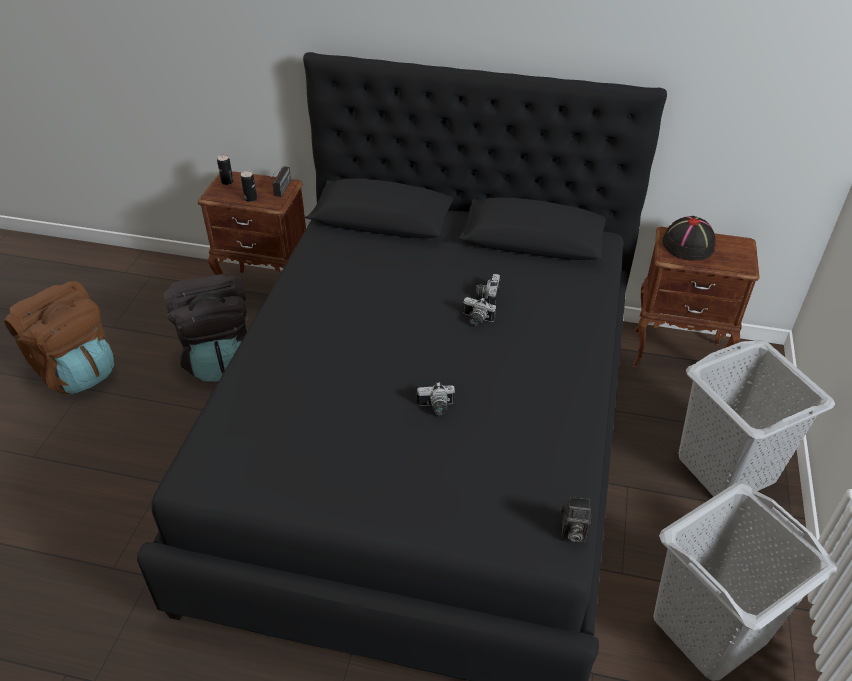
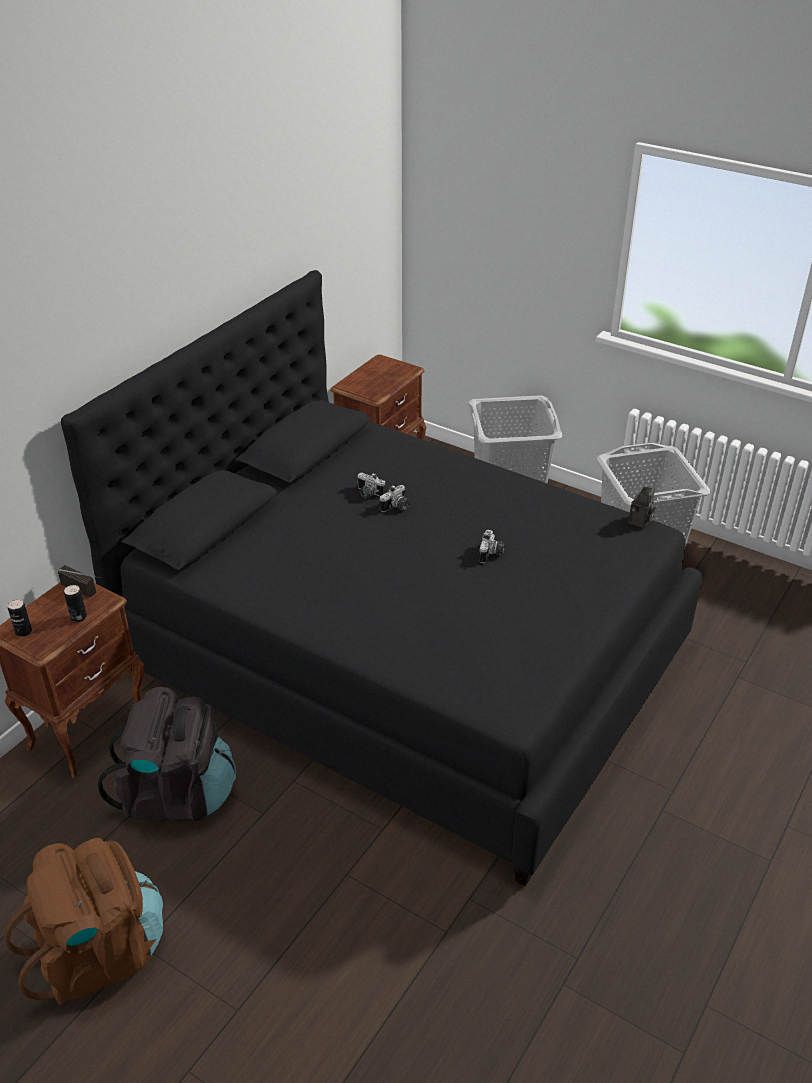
camera: 70 degrees left, 5 degrees down
(688, 244) = (366, 382): black hat -> none

